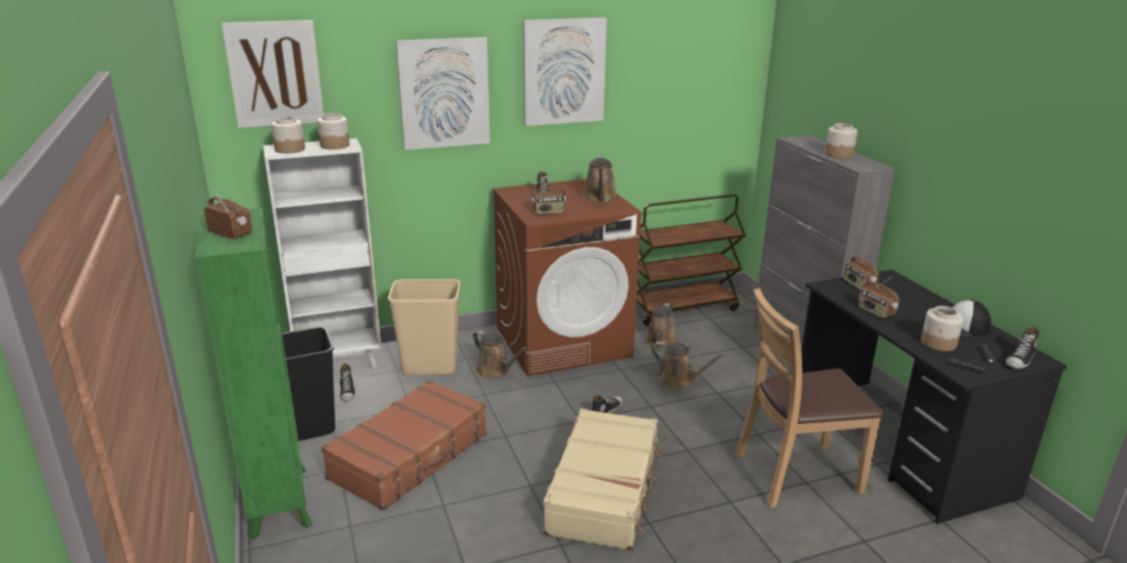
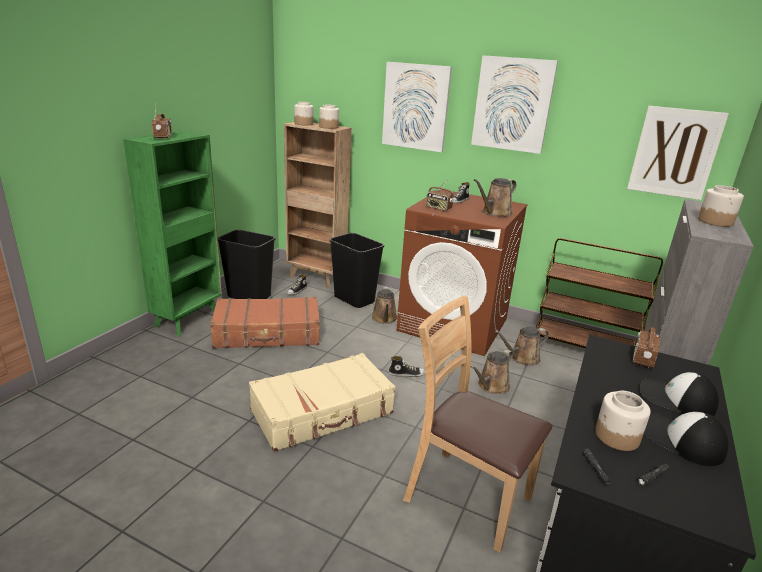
camera: 45 degrees right, 0 degrees up
(275, 74) = (316, 76): picture -> picture (674, 152)
(339, 364) = (316, 278): white bookcase -> brown bookcase
(430, 367) = (355, 300): beige trash can -> black trash can
(678, 380) = (491, 386): brown watering can -> brown watering can turned 60 degrees clockwise
(876, 312) = (608, 382): radio -> none
(915, 303) = (675, 399): none -> cap
(1020, 360) = (690, 508): shoe -> none

